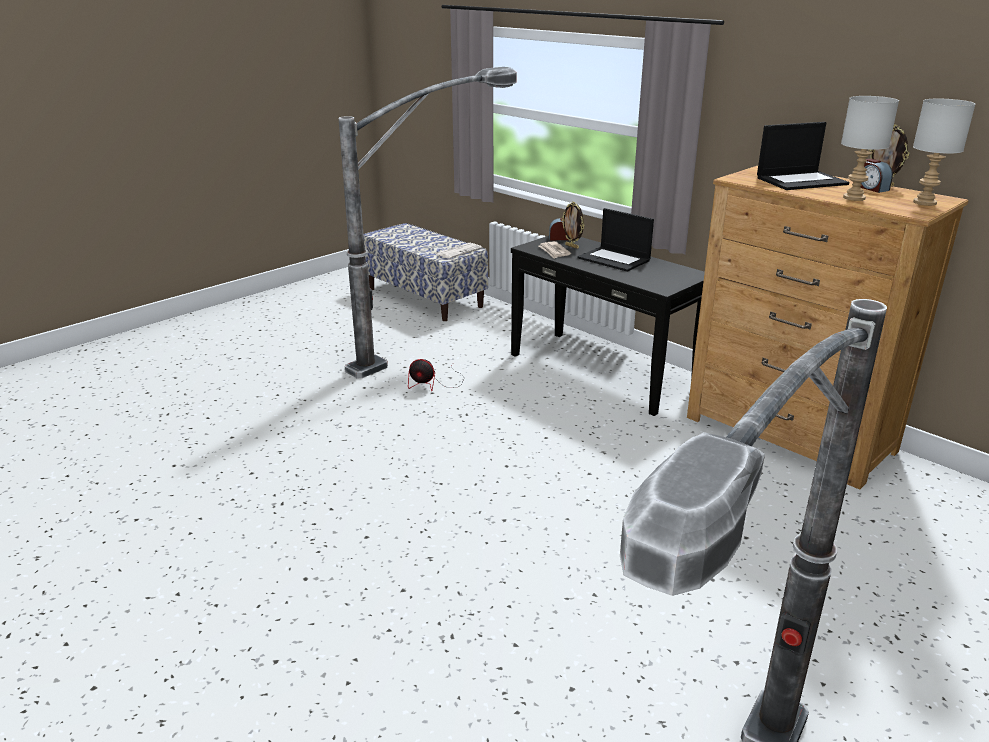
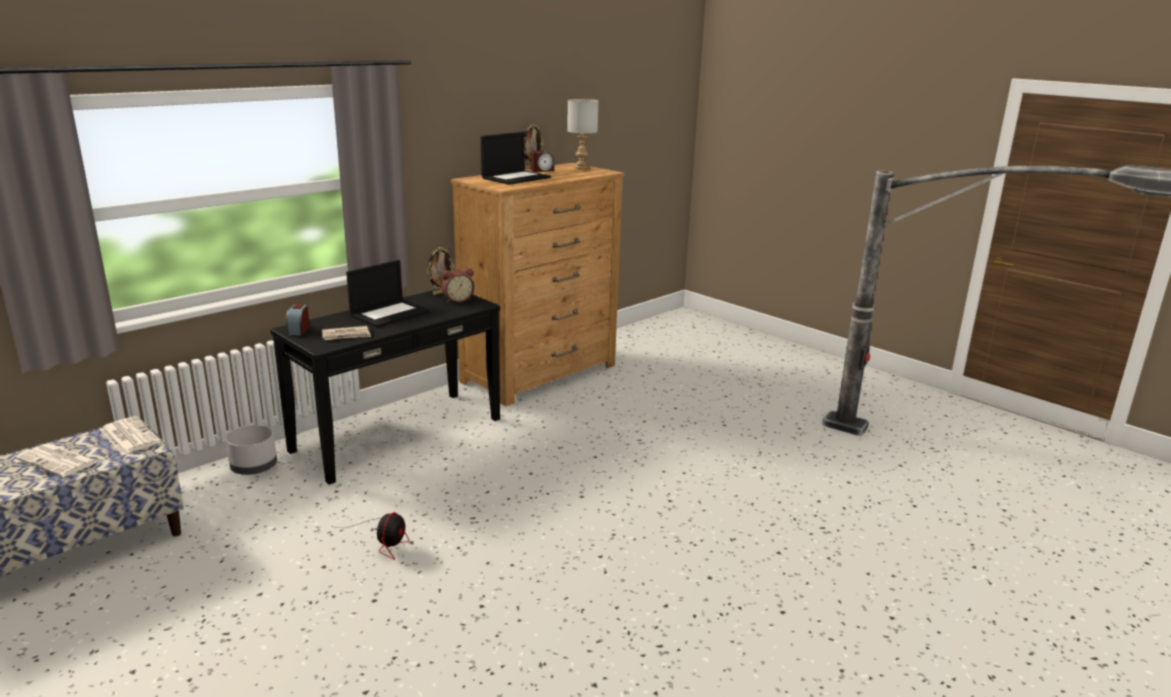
camera: 90 degrees left, 5 degrees down
(428, 243) = (58, 461): none -> newspaper
(437, 340) = (247, 540): floor lamp -> none
(532, 327) = (253, 467): none -> grey planter
(572, 246) = (333, 327): picture frame -> picture frame (440, 293)
(671, 279) = (458, 299): none -> alarm clock
(801, 181) = (516, 178): laptop -> laptop turned 60 degrees clockwise
(853, 198) = (568, 175): grey table lamp -> none

